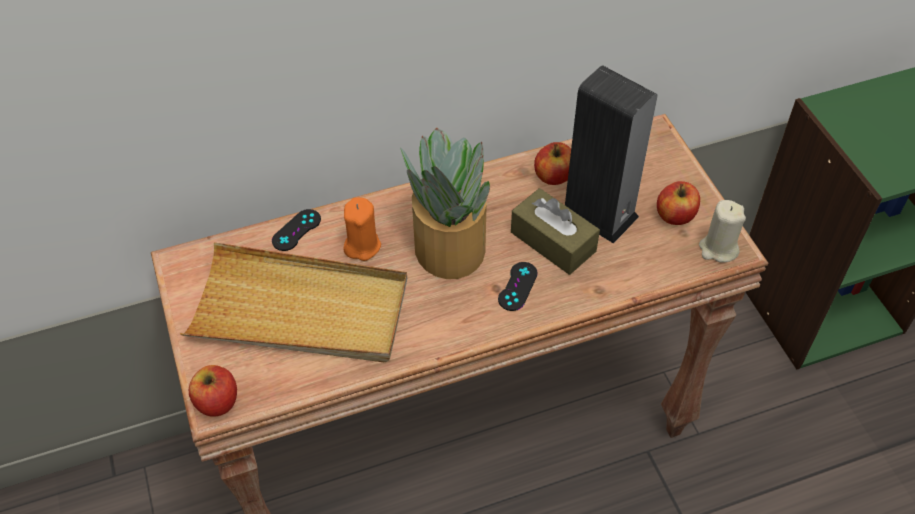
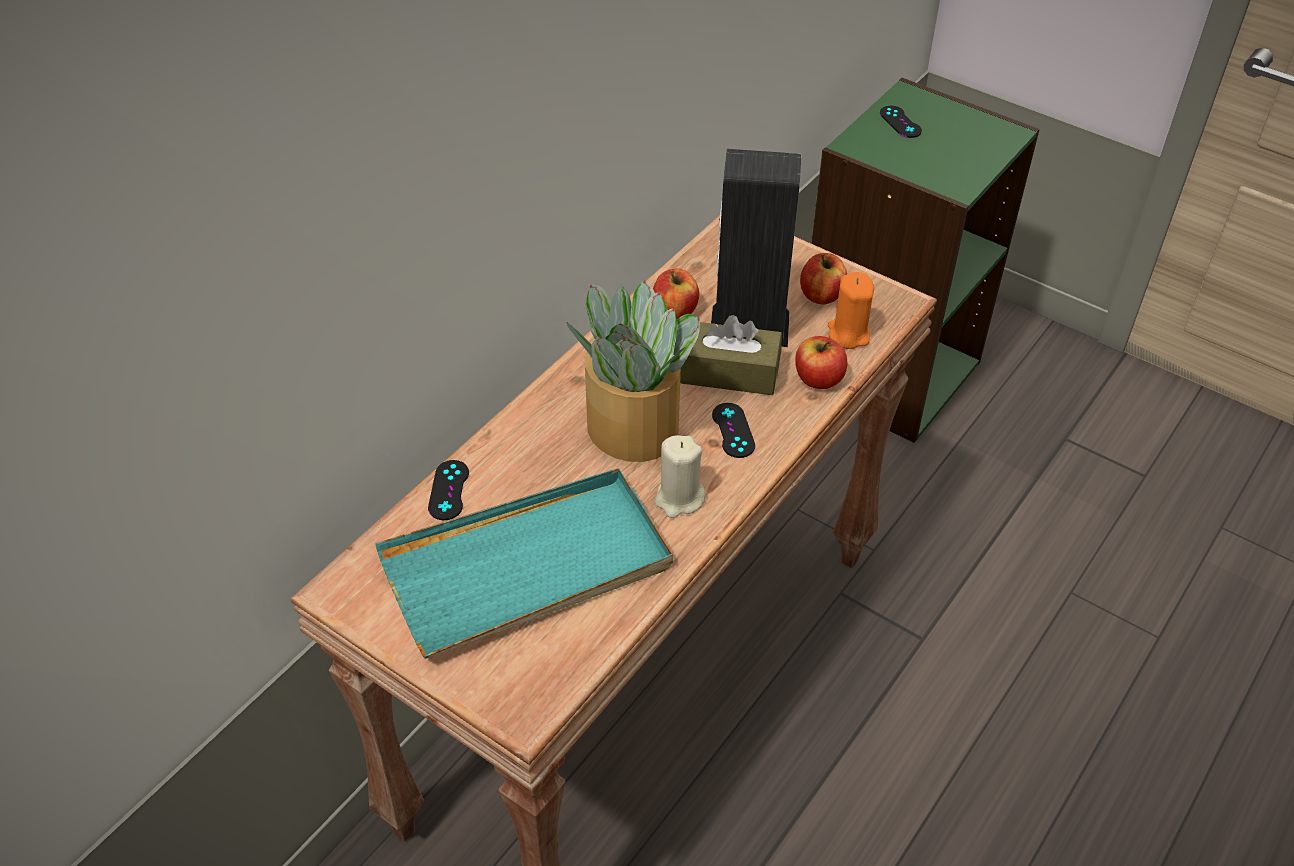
camera: 35 degrees left, 5 degrees down
(217, 402) = (521, 707): apple -> apple (818, 379)
(300, 310) = (528, 567): beige tray -> turquoise tray
(362, 246) = (537, 470): orange candle -> orange candle (848, 334)
(718, 249) = (885, 307): beige candle -> beige candle (679, 499)
(883, 103) = (900, 122): none -> black game controller

